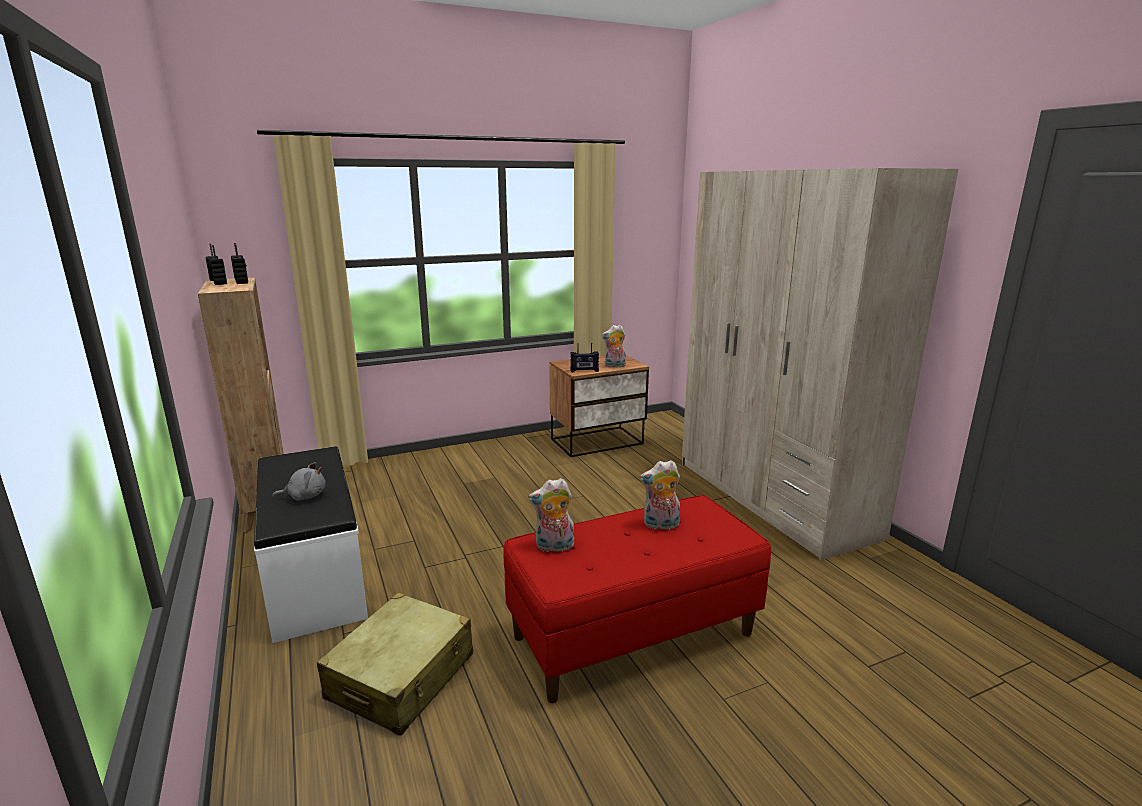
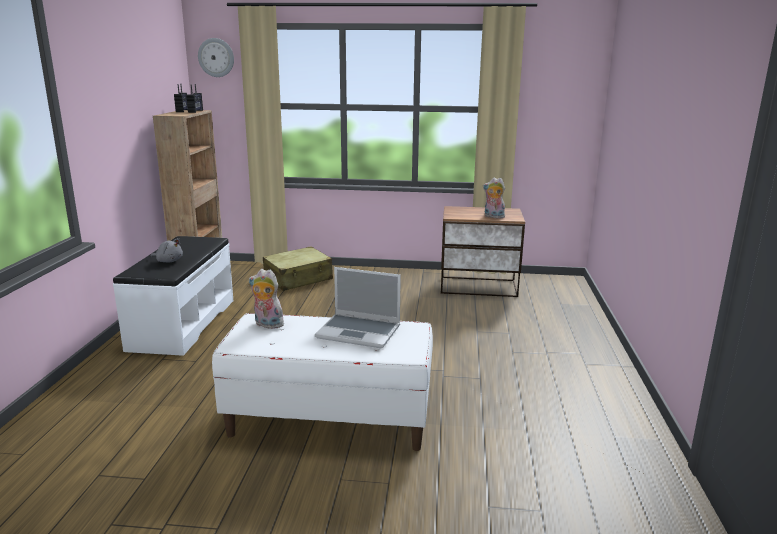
camera: 30 degrees right, 0 degrees up
(237, 204) = (216, 57): none -> wall clock
(402, 677) = (164, 392): beige suitcase -> beige suitcase (298, 278)
(584, 371) = (460, 216): radio -> none
(633, 635) = (330, 419): red bench -> white bench
(660, 525) = (360, 332): plush toy -> laptop
(772, 498) = (583, 366): beige wardrobe -> none

